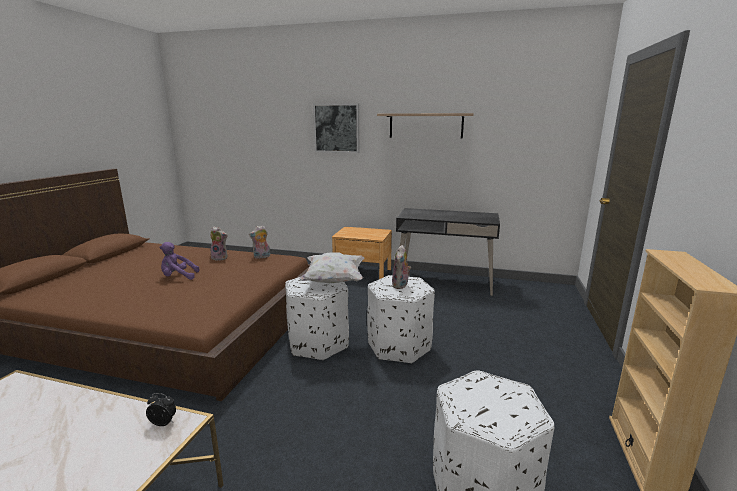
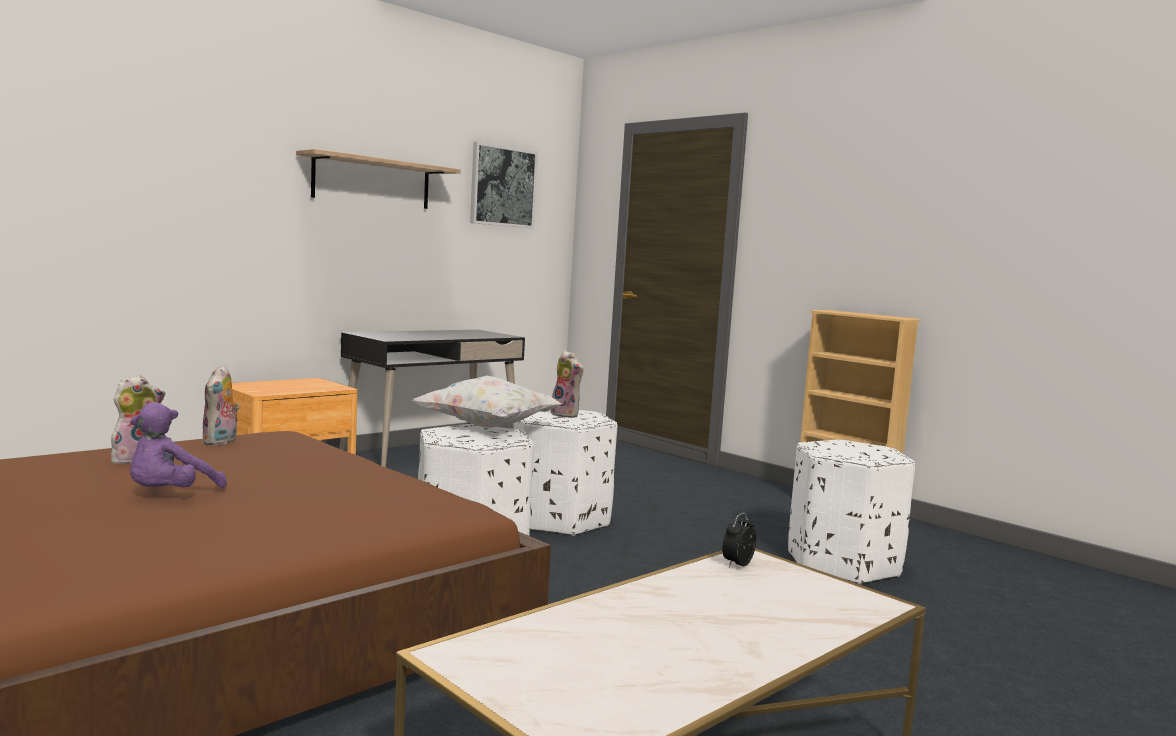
camera: 60 degrees left, 10 degrees down
(336, 128) = (199, 168): picture -> picture (502, 186)

